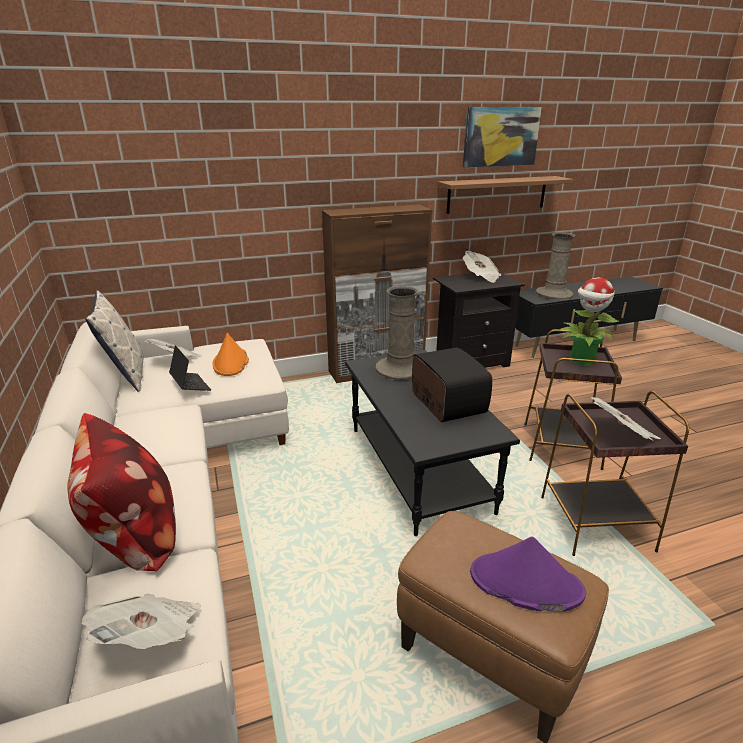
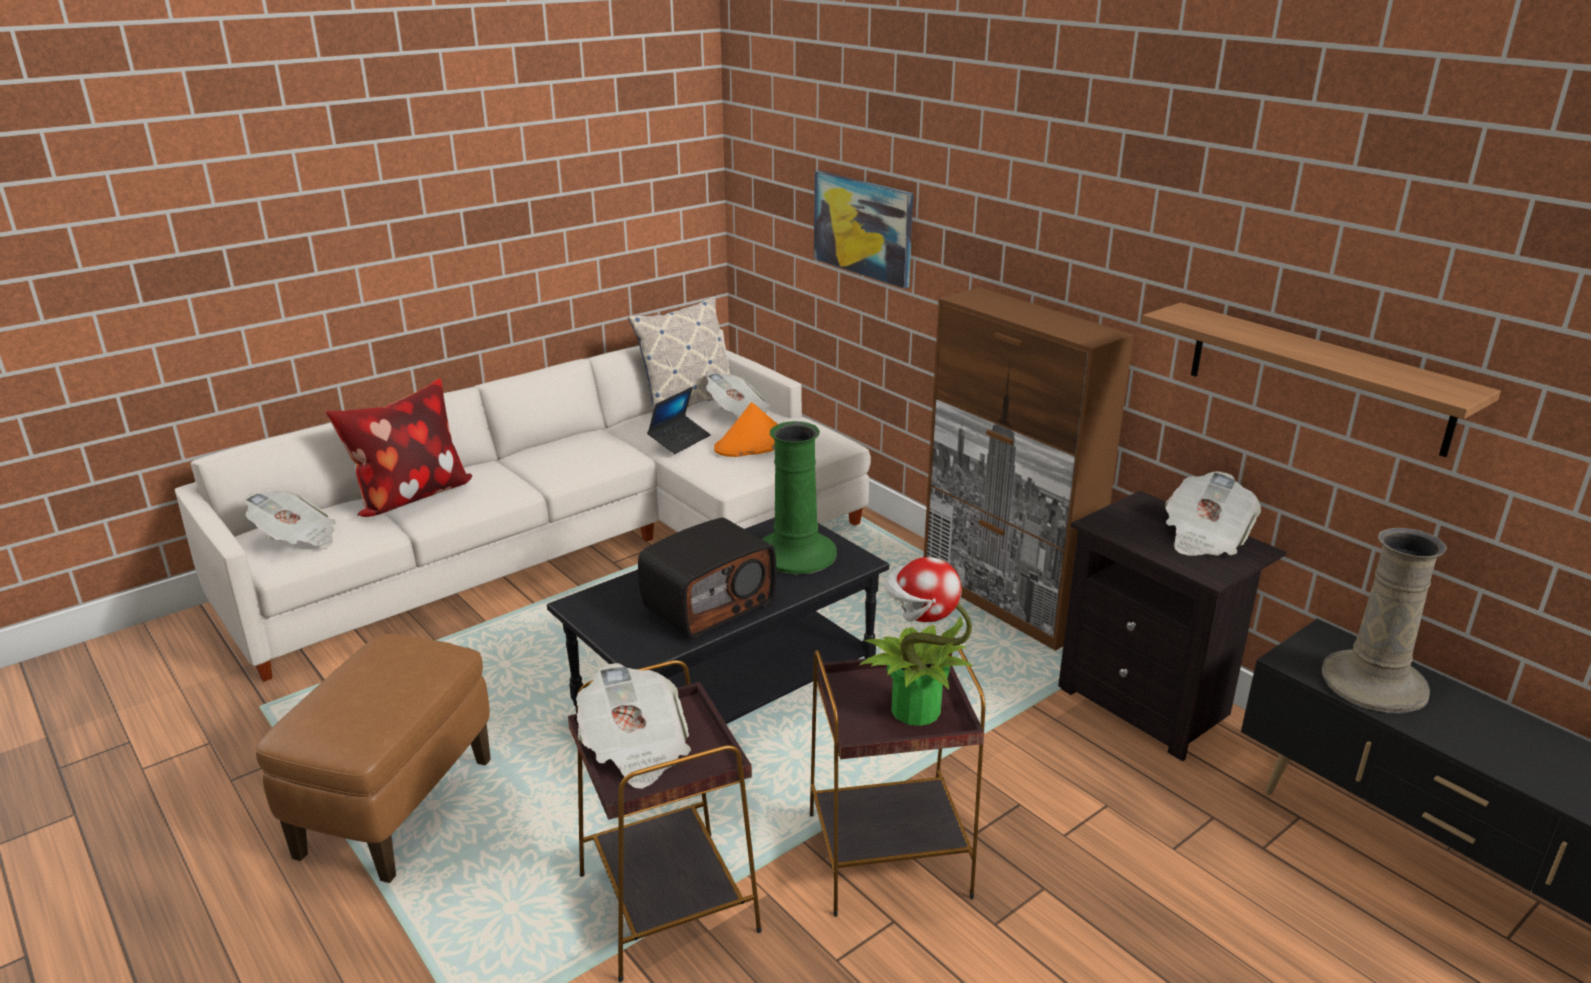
camera: 70 degrees right, 0 degrees up
(400, 369) = (796, 554): beige vase -> green vase
(500, 136) = (1338, 247): picture -> picture (863, 227)
(525, 583) = (352, 705): purple hat -> none

